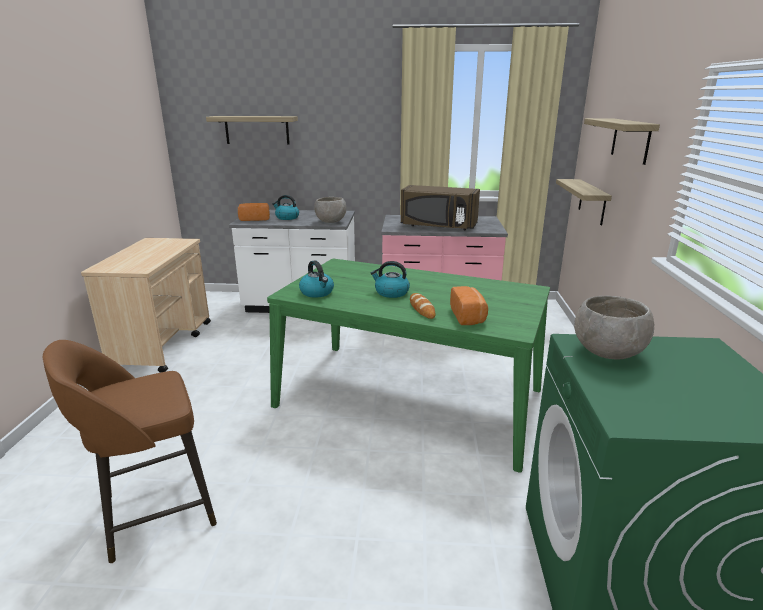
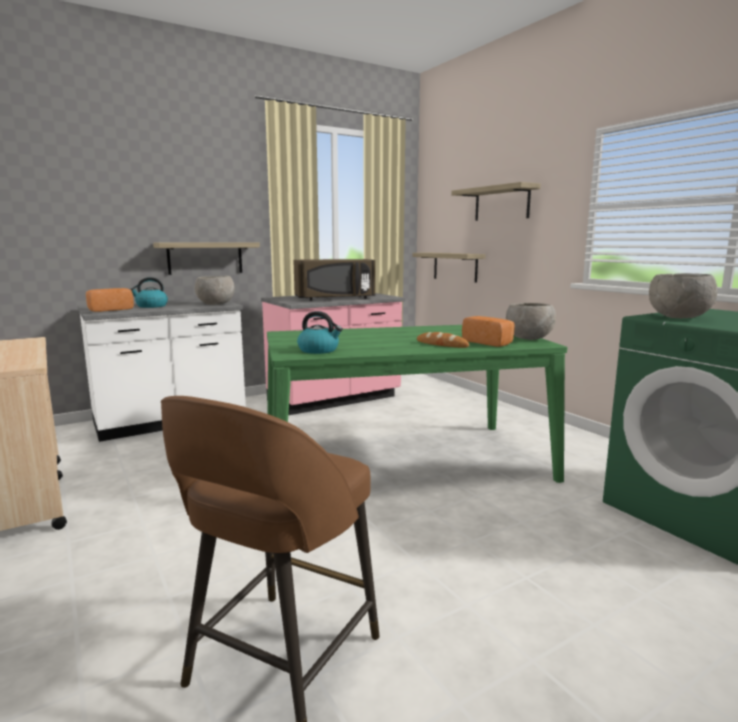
camera: 35 degrees left, 10 degrees down
(257, 130) = (85, 201): shelf -> shelf (205, 258)
(391, 292) = (389, 341): kettle -> none
(522, 320) = (529, 339): none -> grey bowl

